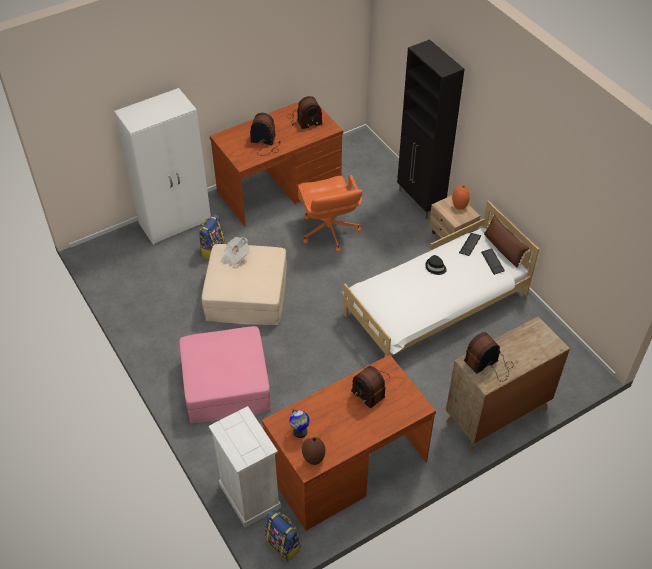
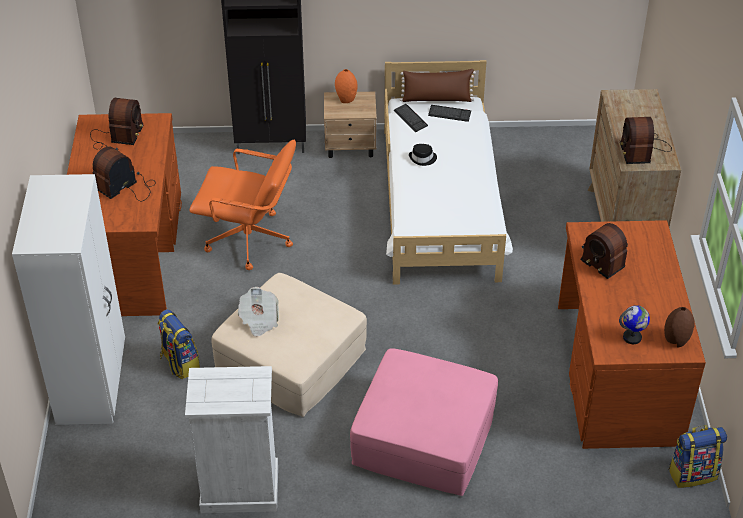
camera: 60 degrees left, 5 degrees down
(249, 496) = (607, 479): white dresser -> white dresser (239, 489)
(369, 387) = (603, 256): radio -> radio turned 60 degrees clockwise

